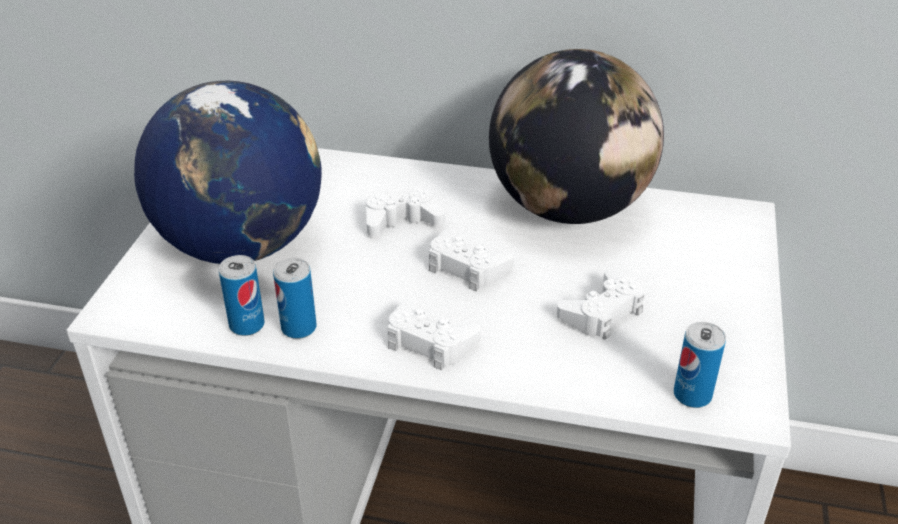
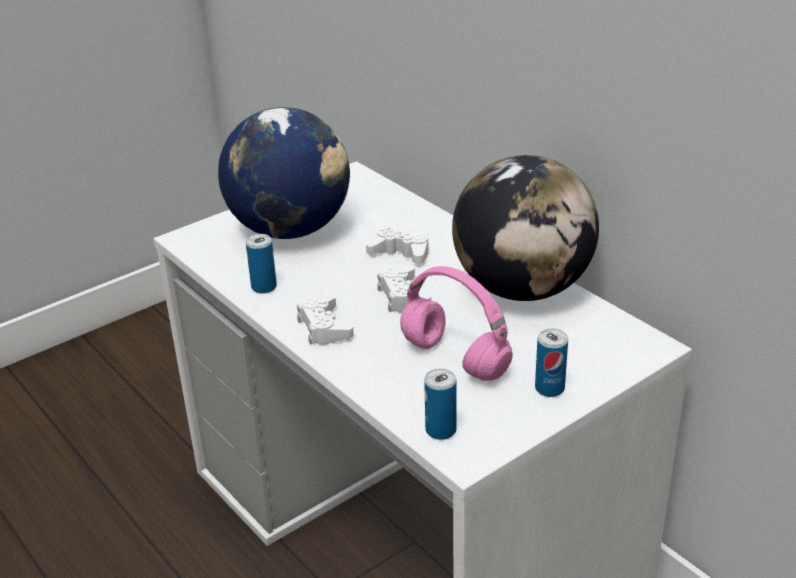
camera: 40 degrees right, 5 degrees down
(247, 325) = (239, 273): can -> can (549, 388)
(602, 312) = (452, 358): white game controller -> pink headphones

